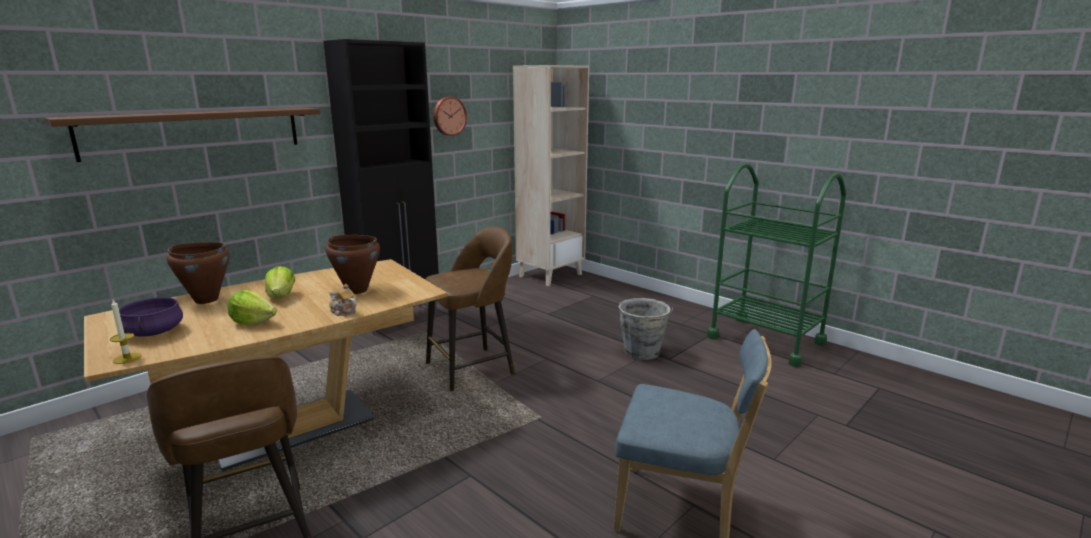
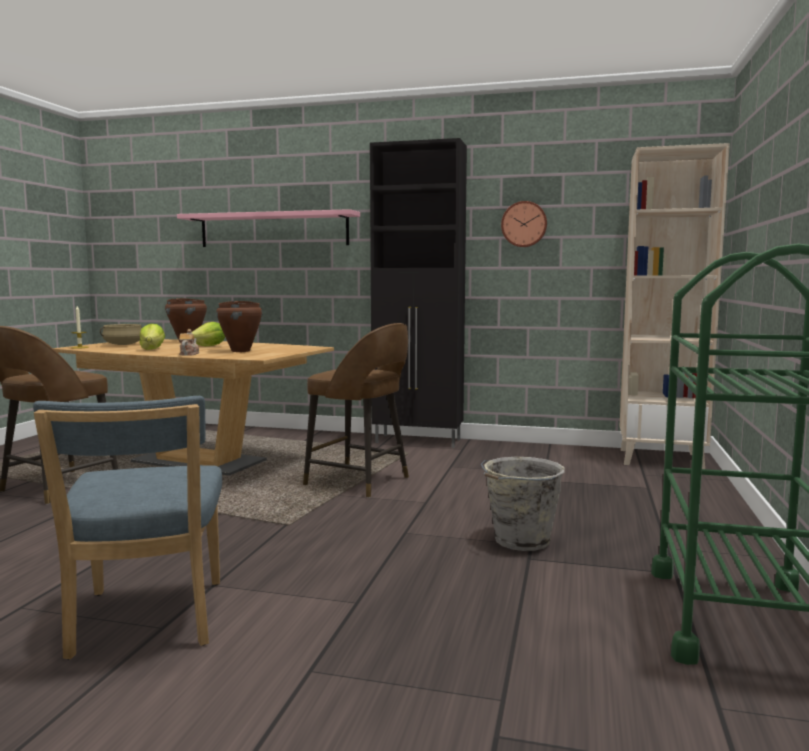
camera: 60 degrees right, 10 degrees down
(153, 332) = (123, 344): purple cooking pot -> beige cooking pot
(195, 132) = (273, 230): brown shelf -> pink shelf

